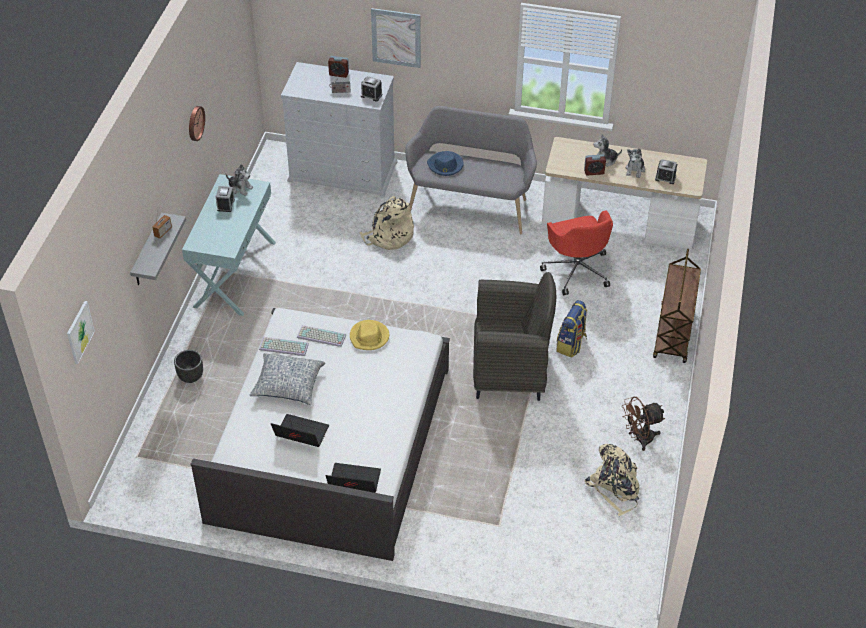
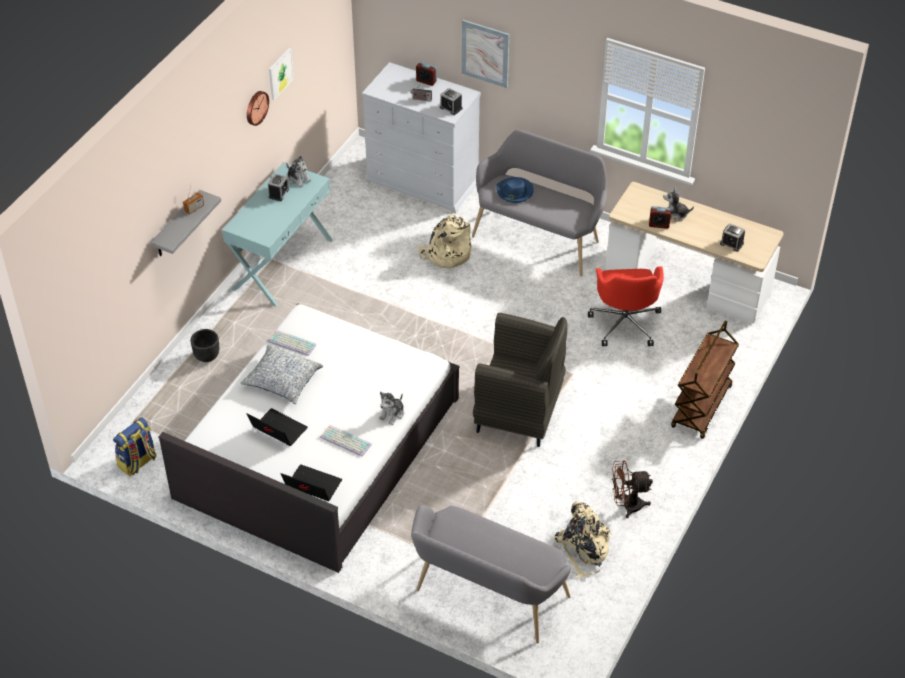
camera: 15 degrees right, 0 degrees up
(79, 332) = (76, 289): picture -> picture (280, 73)
(320, 337) = (330, 340): keyboard -> keyboard (344, 441)
(369, 337) = (377, 349): yellow hat -> none
(542, 553) = (487, 597): none -> grey bench
(571, 345) = (591, 397): backpack -> backpack (138, 463)
(635, 170) = (703, 230): plush toy -> plush toy (392, 414)

